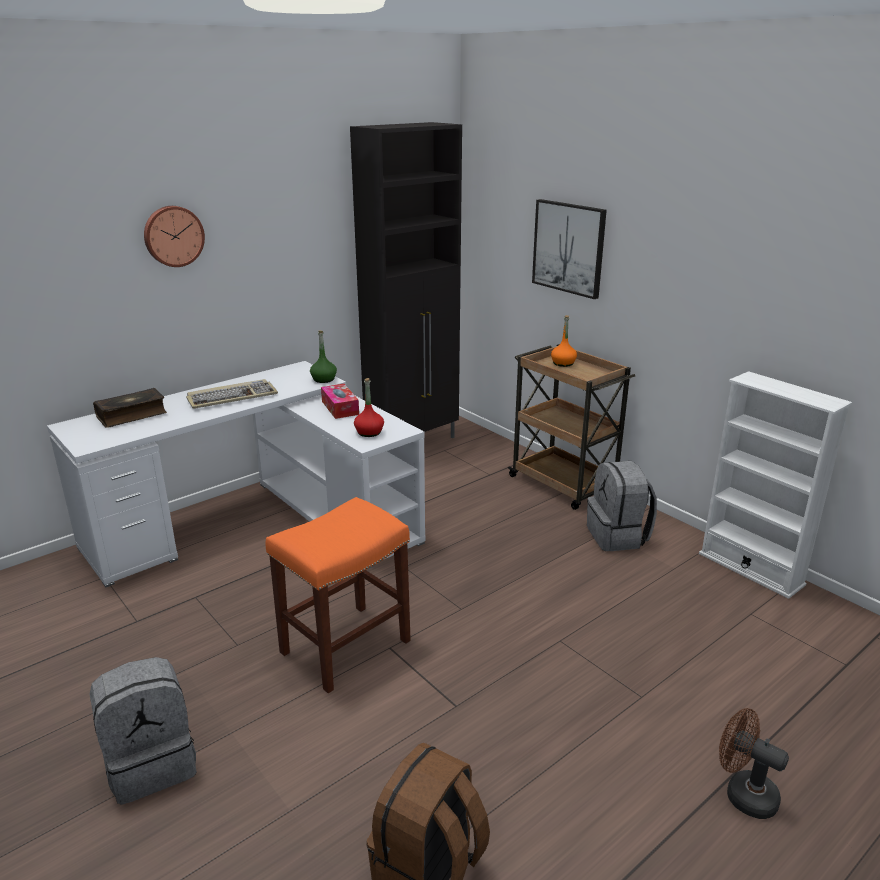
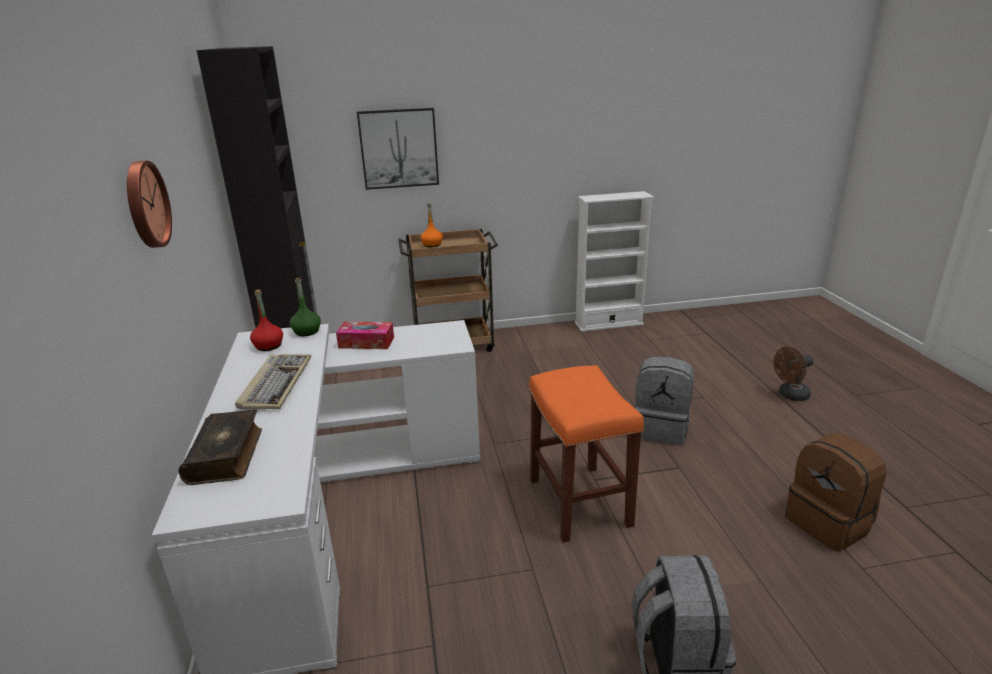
camera: 60 degrees left, 0 degrees up
(369, 432) = (438, 340): red bottle -> red bottle (269, 346)
(618, 536) = (538, 348): grey backpack -> grey backpack (661, 429)

